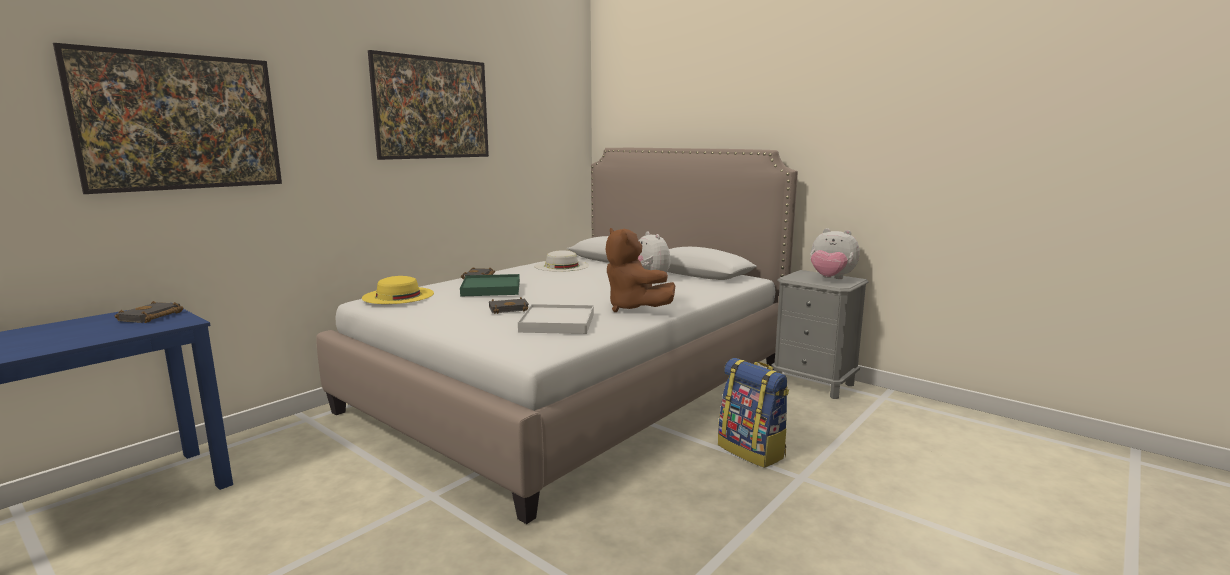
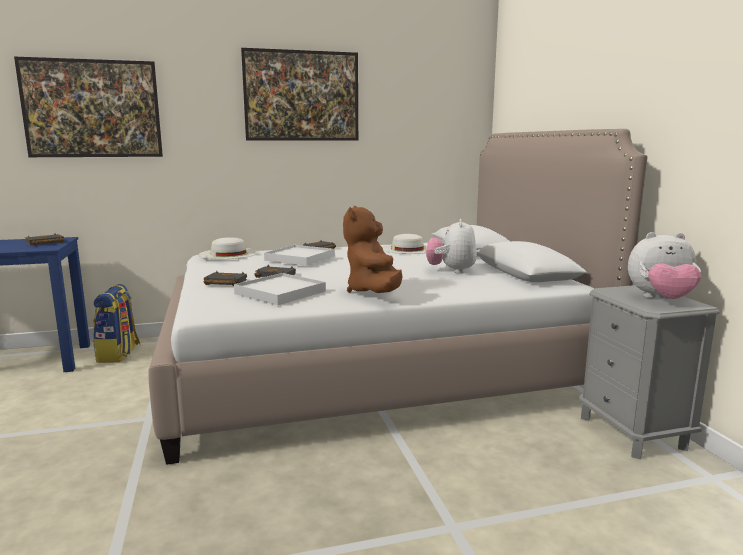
camera: 35 degrees right, 0 degrees up
(398, 295) = (228, 253): yellow hat -> white hat
(477, 324) = (224, 283): none -> black book
(491, 289) = (300, 258): green tray -> white tray
(752, 451) = (443, 479): backpack -> backpack (119, 354)
(831, 279) = (660, 300): plush toy -> plush toy turned 60 degrees counterclockwise

